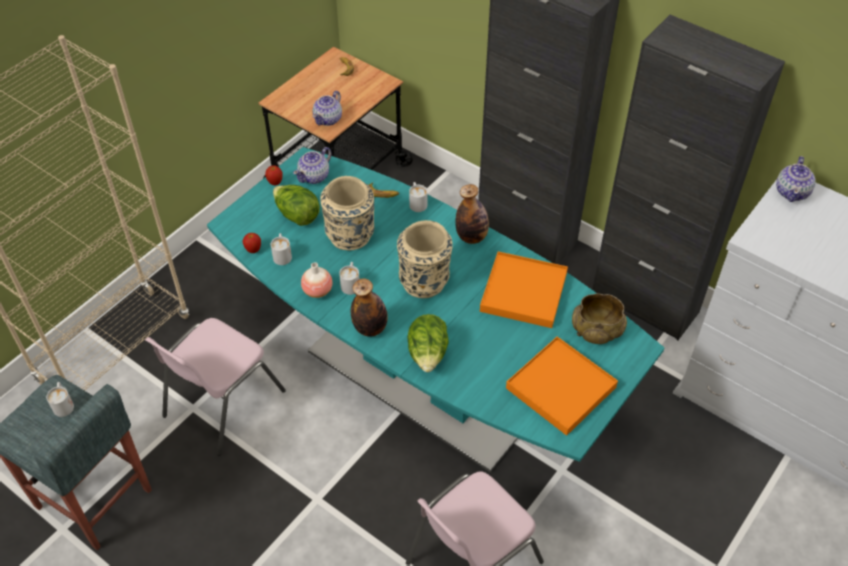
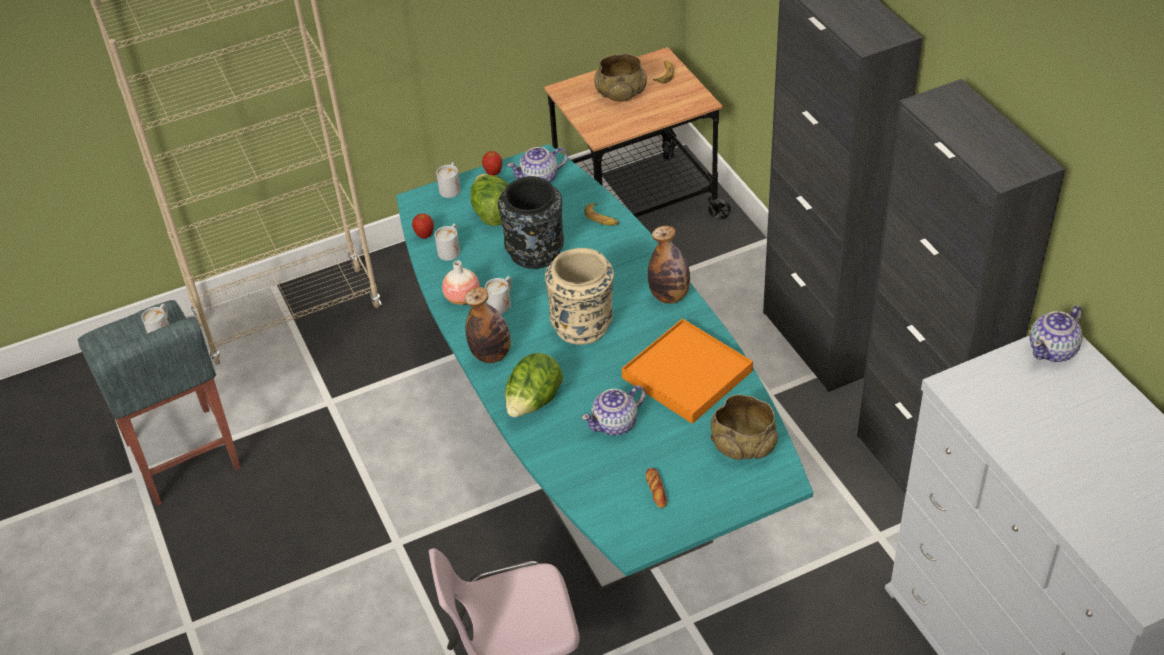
camera: 30 degrees right, 5 degrees down
(221, 404) = (360, 408): pink chair -> none
(322, 92) = (621, 93): none -> beige bowl
(328, 119) = (608, 125): teapot -> teapot (615, 424)
(350, 236) = (535, 253): beige vase -> black vase
(417, 202) = (633, 240): white mug -> white mug (451, 187)
(560, 388) = (656, 490): orange tray -> bread

